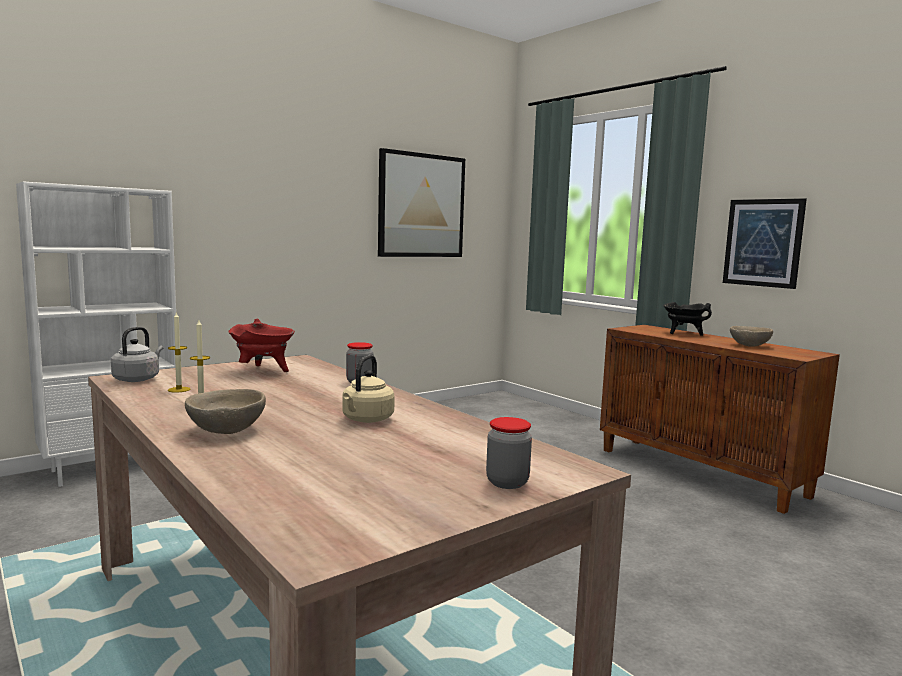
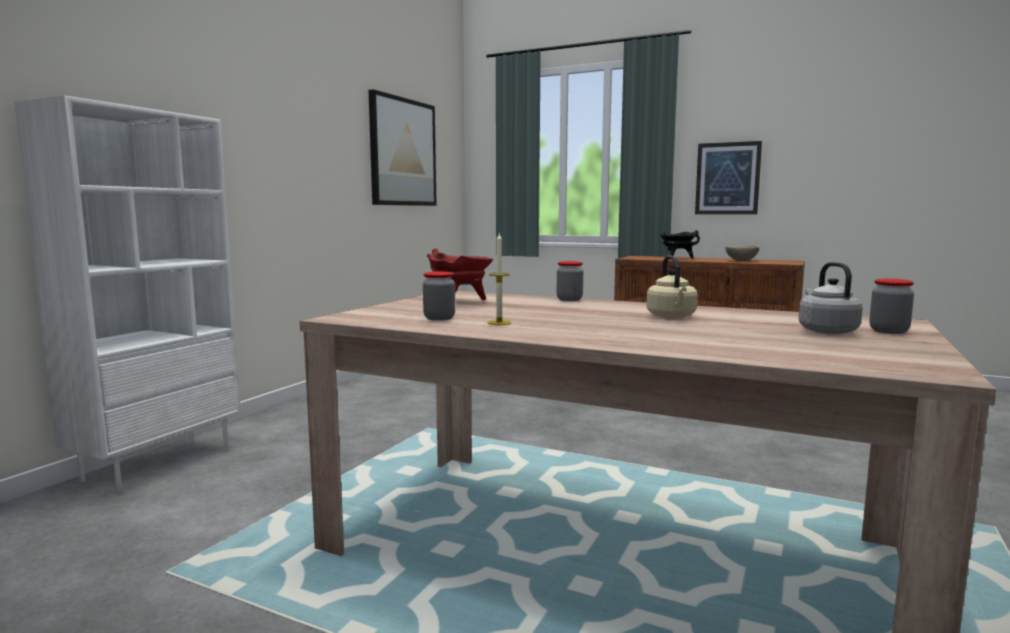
camera: 25 degrees left, 0 degrees up
(138, 379) = (364, 316): grey kettle -> grey kettle (826, 331)
(179, 389) = (439, 318): candle -> jar
(226, 430) = (598, 334): beige bowl -> none

